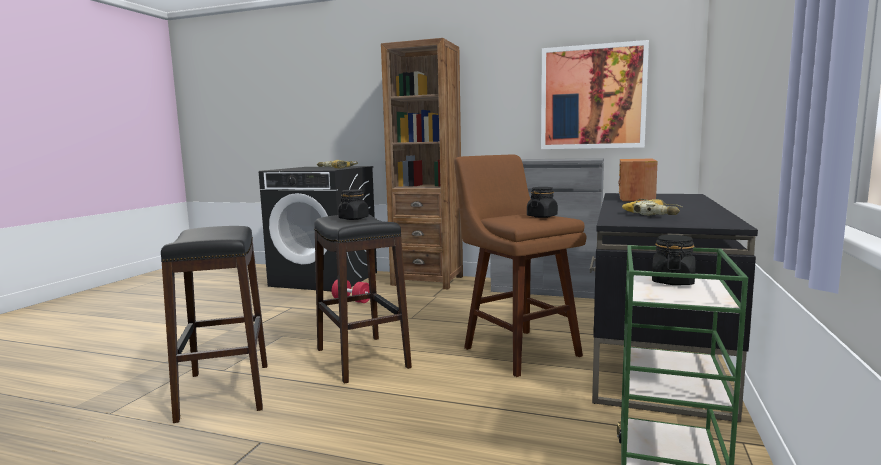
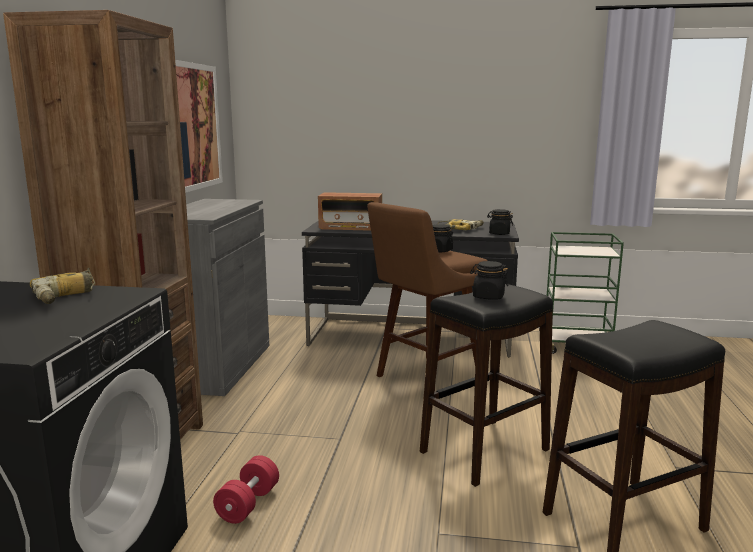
camera: 100 degrees left, 5 degrees up
(672, 282) = (577, 250): black jar -> black jar (499, 233)

